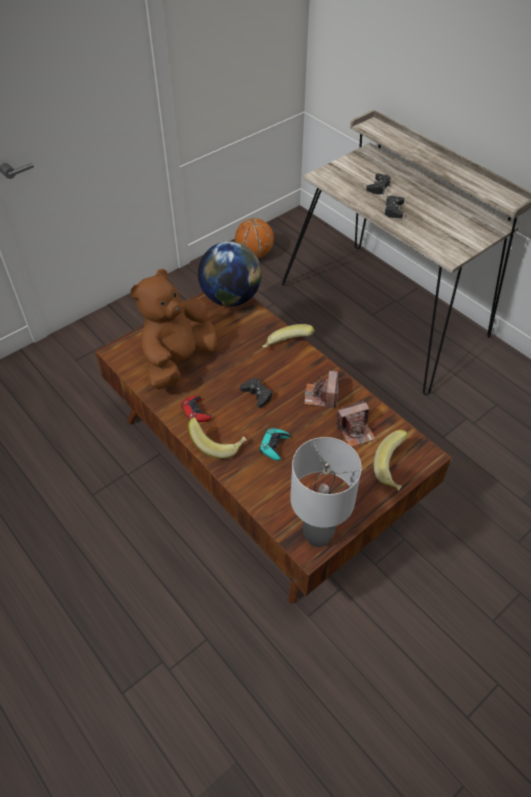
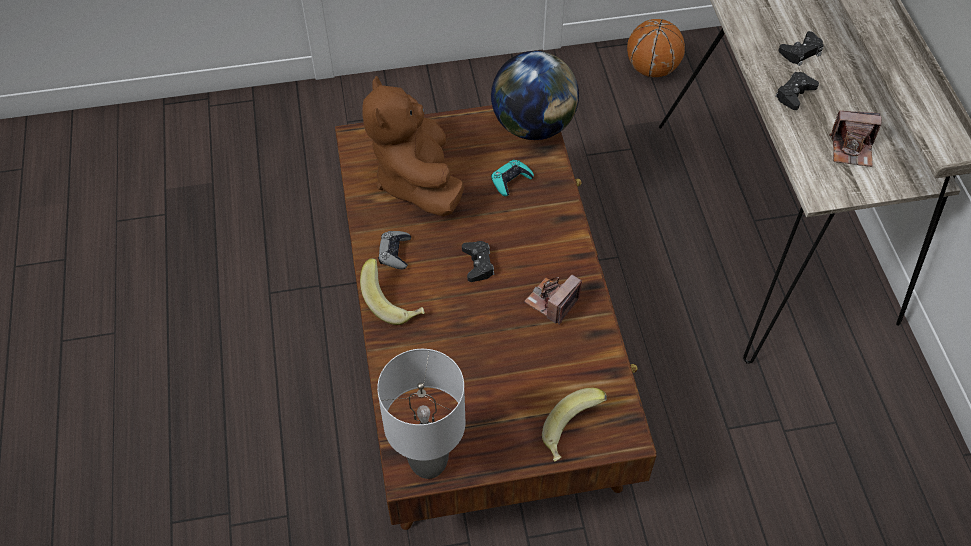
camera: 30 degrees right, 5 degrees up
(178, 361) = (416, 180): brown plush toy -> brown plush toy turned 75 degrees counterclockwise
(196, 412) = (395, 252): red game controller -> grey game controller
(274, 446) = (454, 335): turquoise game controller -> turquoise game controller (511, 180)
(287, 347) = (557, 220): banana -> none
(355, 431) = (561, 365): camera -> camera (852, 149)

